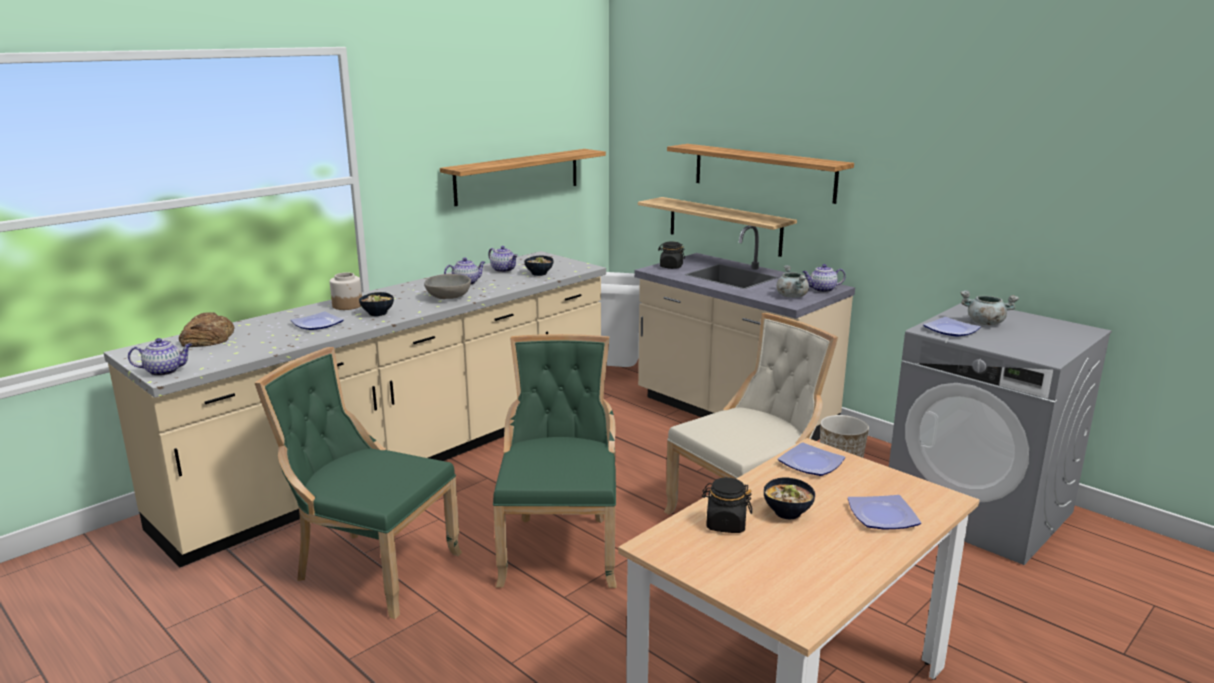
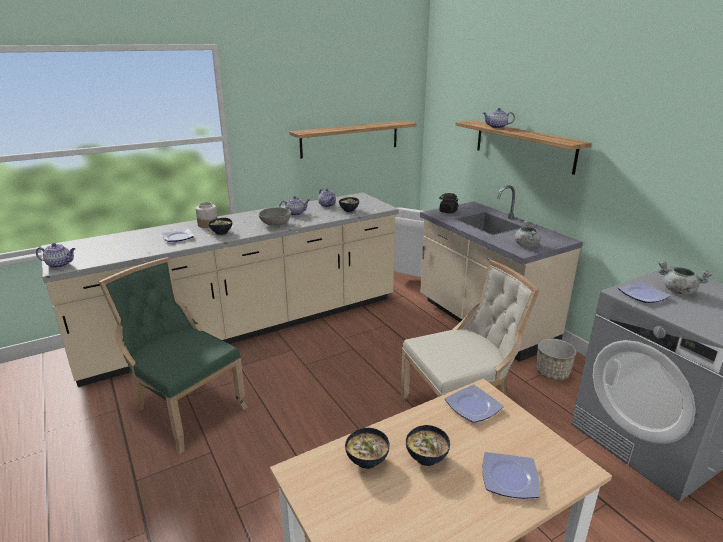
camera: 15 degrees right, 5 degrees up
(207, 337) = (106, 241): bread -> none
(560, 548) = (314, 415): green chair -> none
(724, 226) = (493, 183): shelf -> none
(725, 524) = (368, 460): black jar -> bowl
(822, 290) = (553, 241): teapot -> teapot (496, 127)

